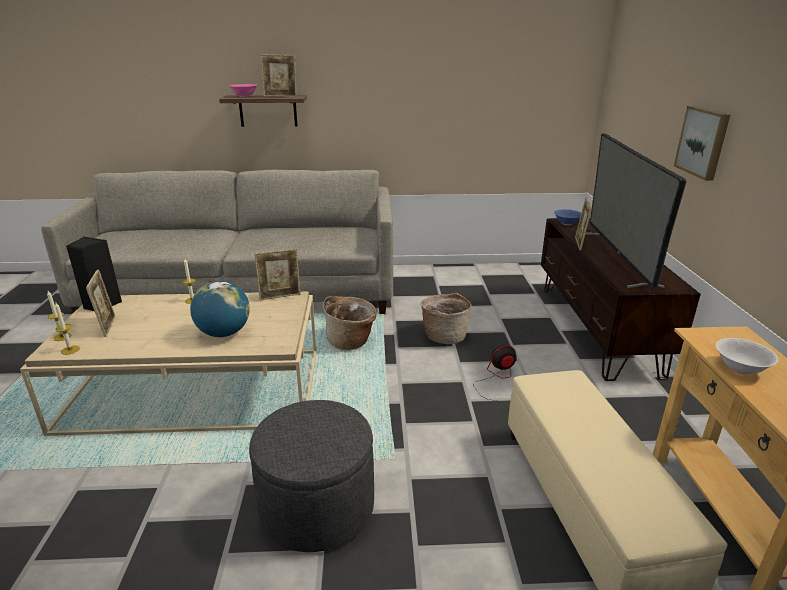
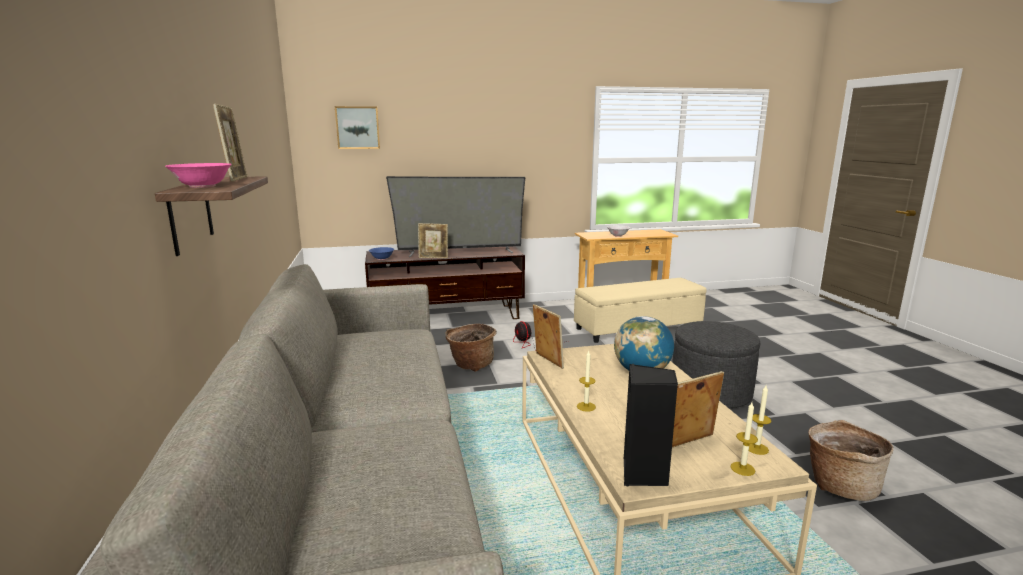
camera: 100 degrees left, 10 degrees down
(351, 341) = (493, 406): basket -> basket (840, 485)
(703, 142) = (470, 163): picture -> picture (357, 127)

